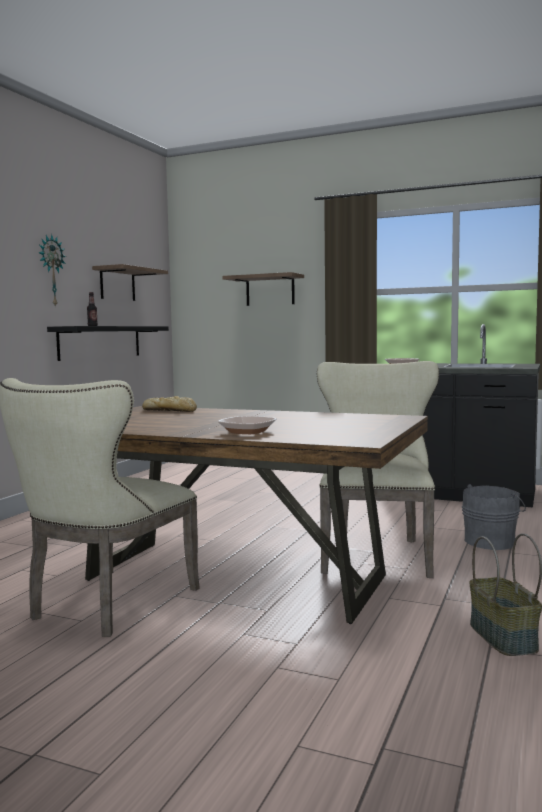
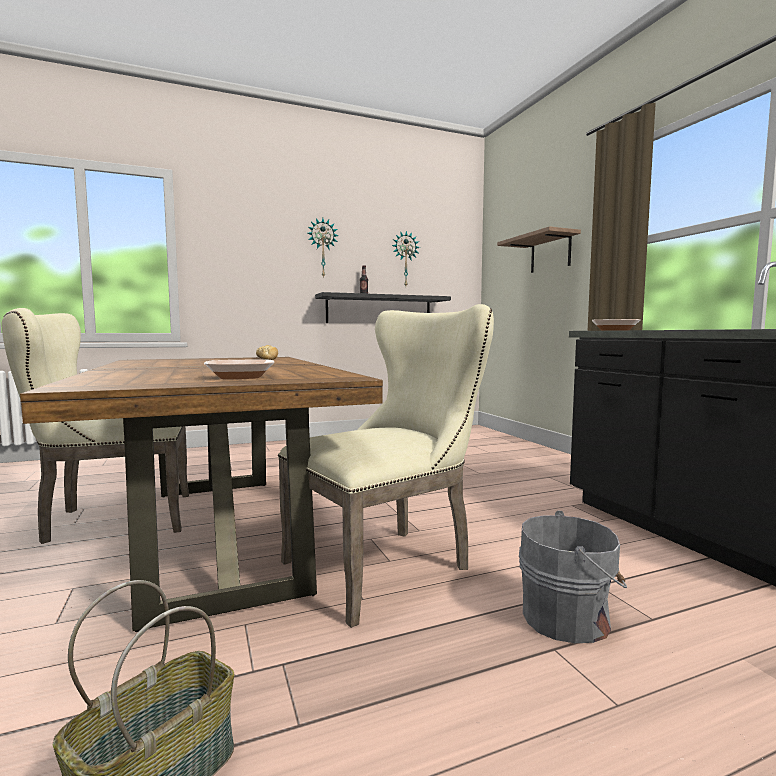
camera: 45 degrees right, 0 degrees up
(117, 284) = (405, 259): shelf -> wall clock
(247, 432) = (138, 371): bowl -> bowl (240, 377)

